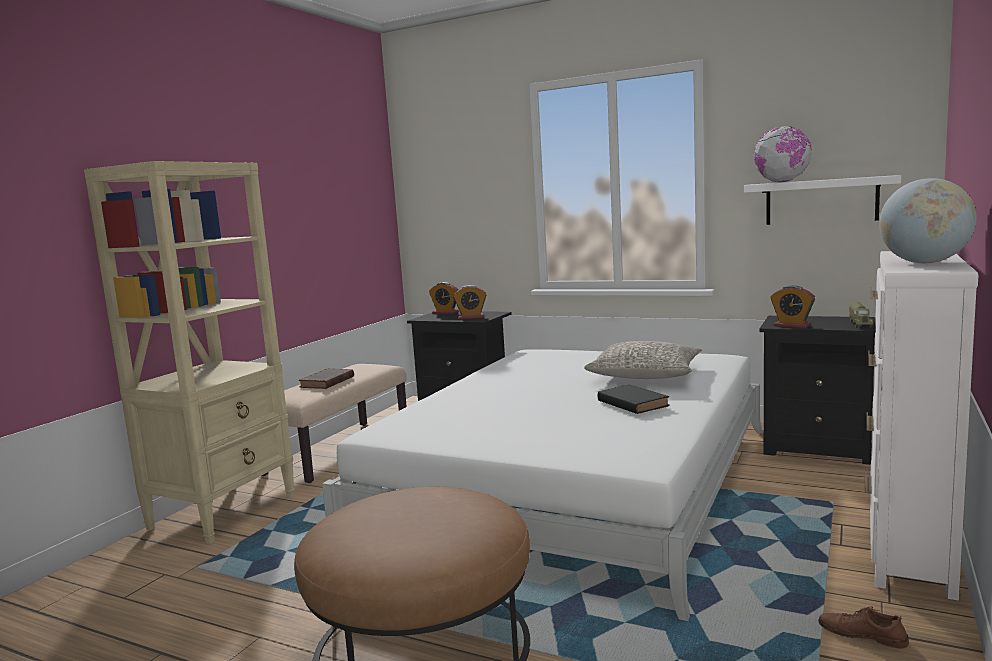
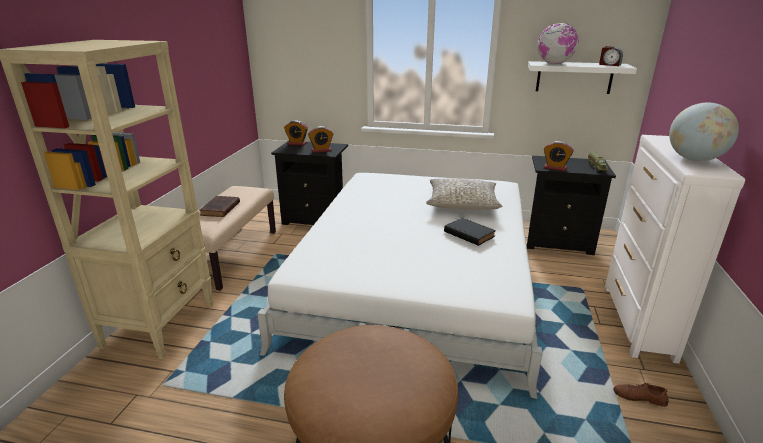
camera: 15 degrees left, 15 degrees up
(865, 176) = (609, 65): none -> alarm clock

